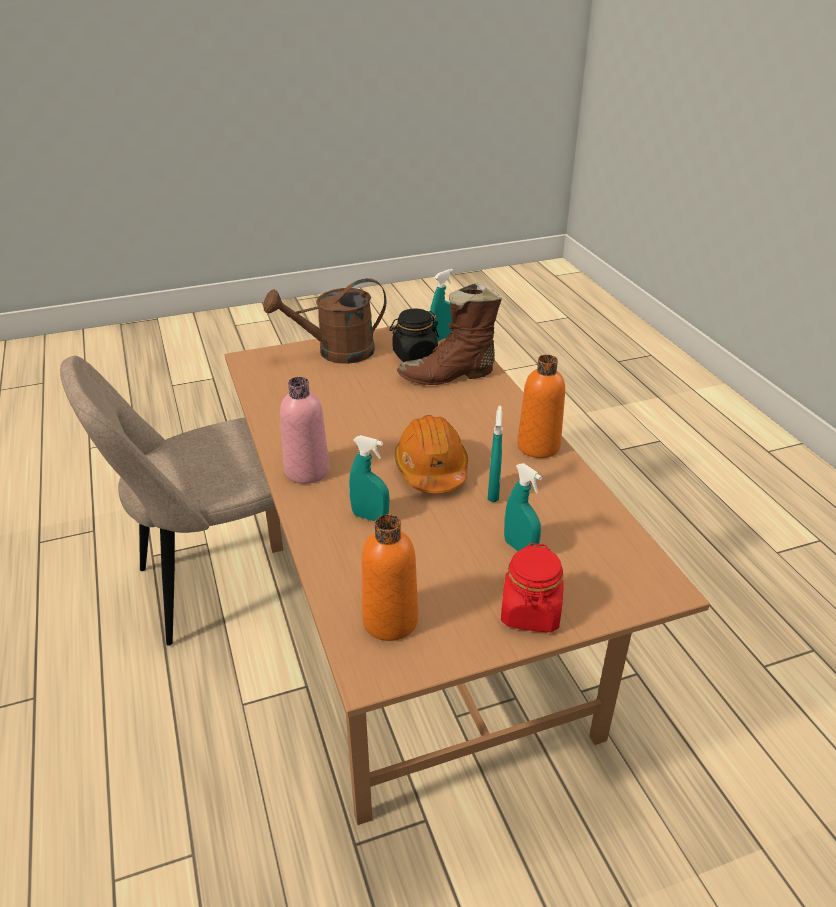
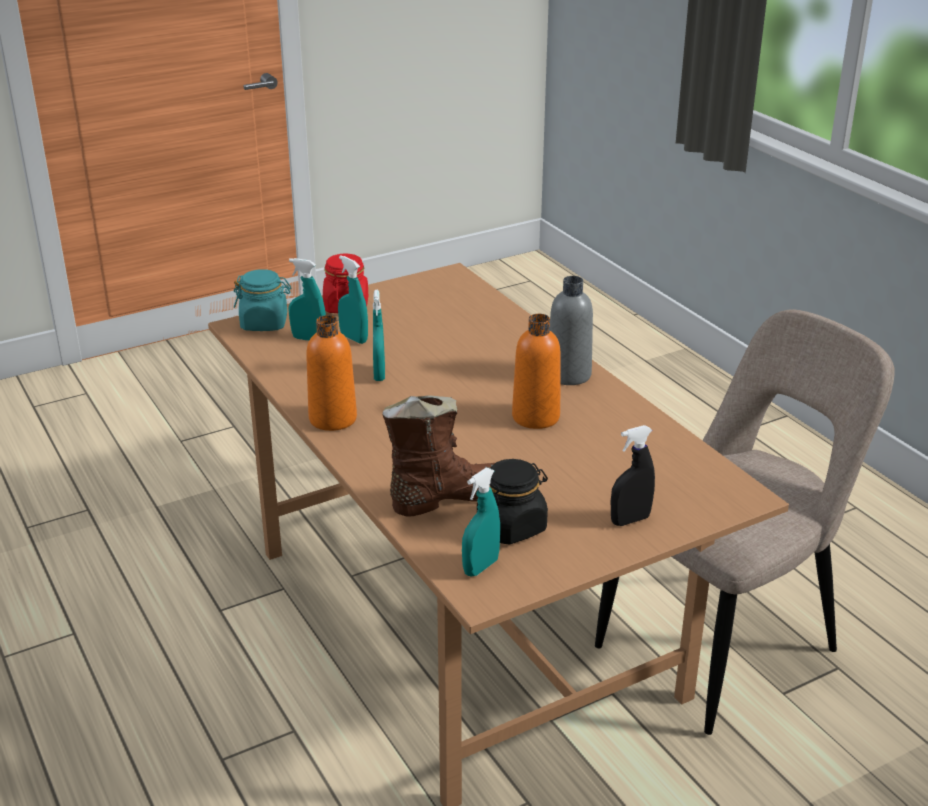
camera: 170 degrees right, 5 degrees down
(307, 471) = (568, 375): pink bottle -> grey bottle
(336, 352) = (630, 520): brown watering can -> black spray bottle
(370, 517) = (489, 347): turquoise spray bottle -> turquoise spray bottle (309, 339)
(390, 620) = (447, 295): orange bottle -> orange bottle (535, 417)
(431, 469) = (444, 387): orange hard hat -> none
(634, 589) = (264, 323): none -> turquoise jar

